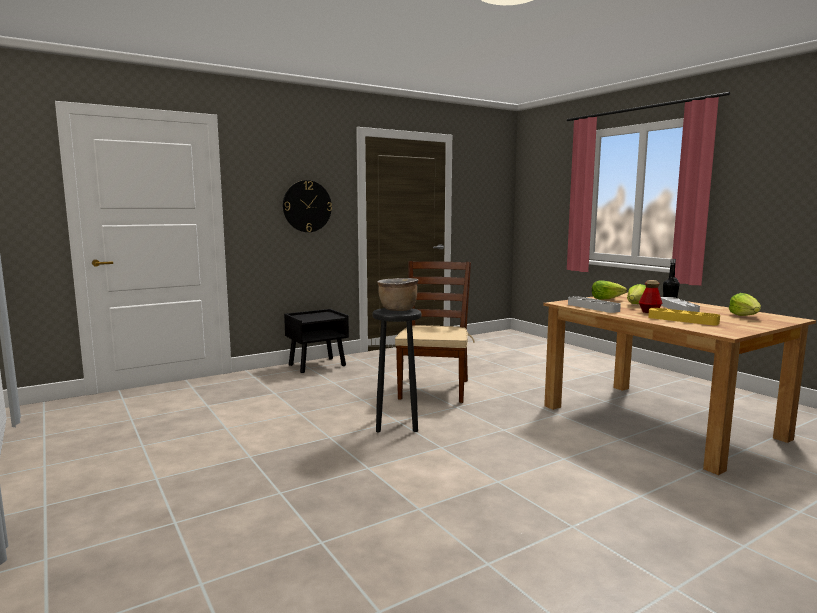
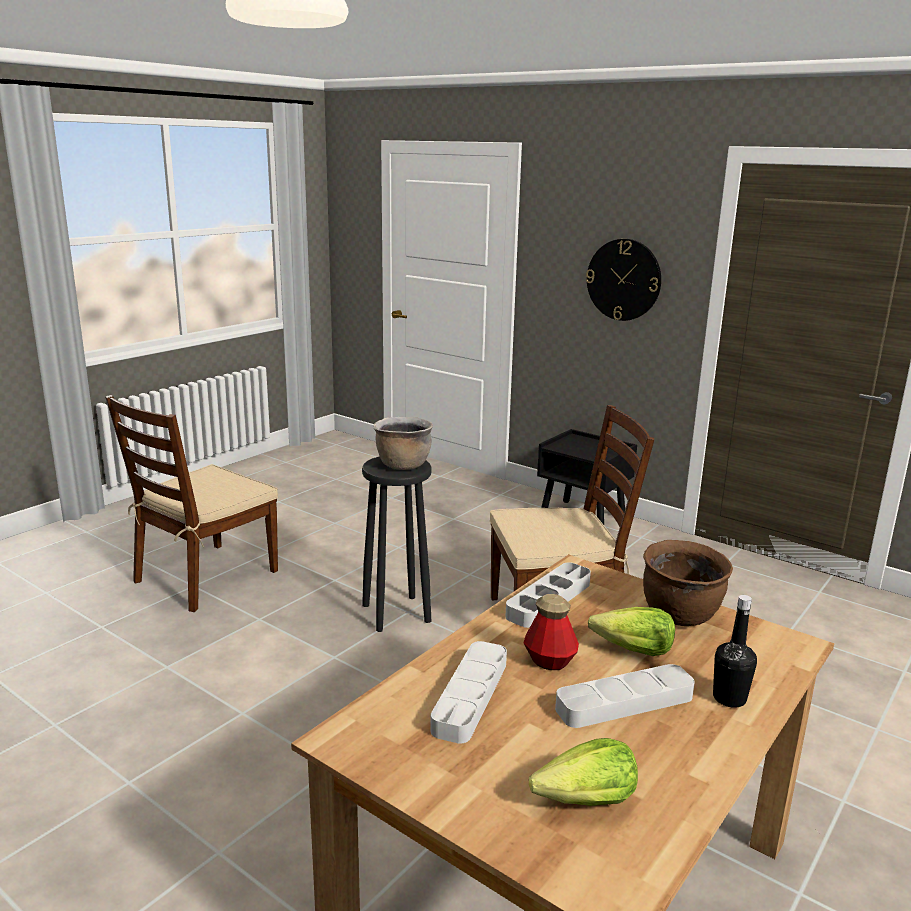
camera: 70 degrees right, 10 degrees up
(267, 486) = (205, 577): none -> brown chair
(606, 299) = (681, 615): lettuce -> brown cooking pot
(682, 320) = (470, 696): yellow tray -> grey tray

